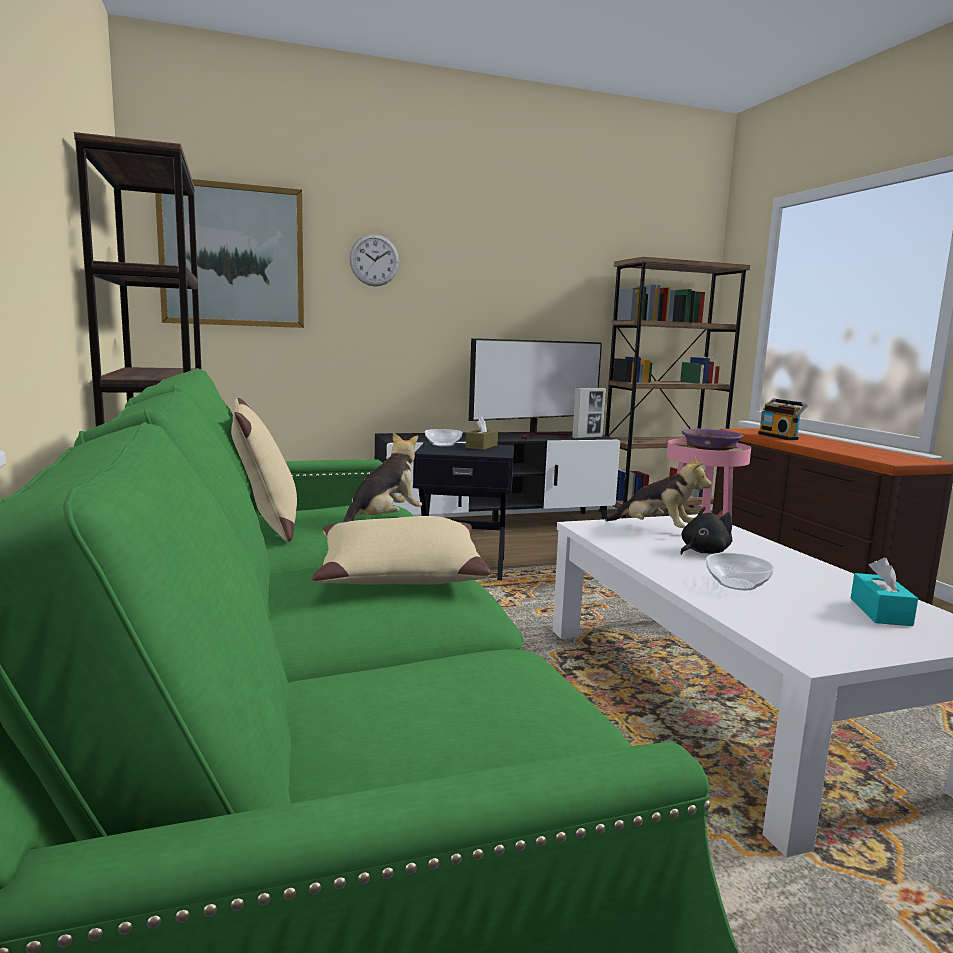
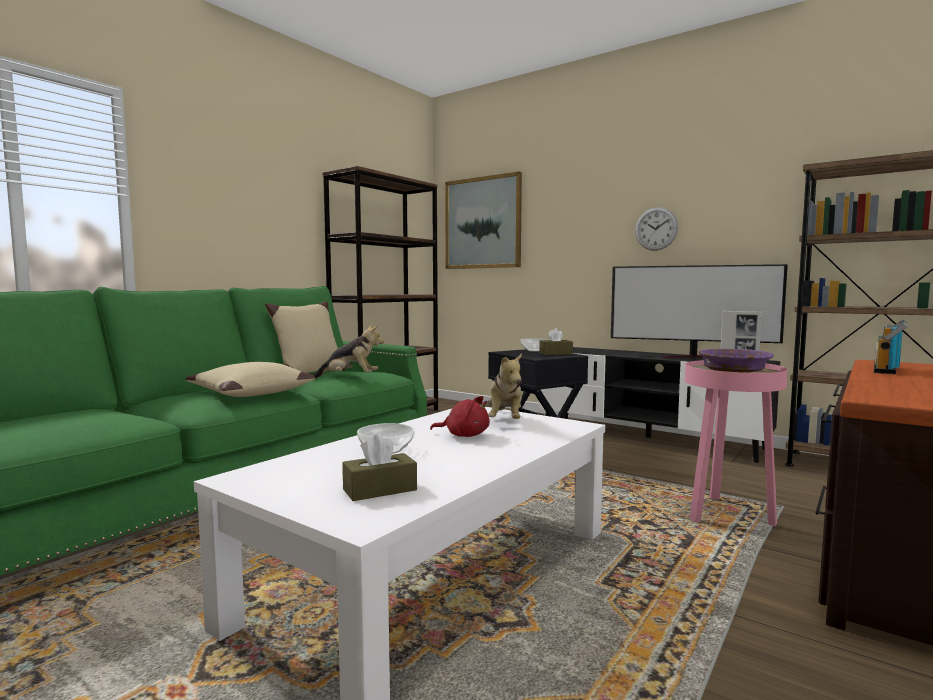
camera: 55 degrees right, 5 degrees down
(374, 260) = (568, 212): wall clock -> wall clock (656, 229)
(703, 552) = (464, 435): black plush toy -> red plush toy
(880, 612) = (380, 490): turquoise tissue box -> brown tissue box

